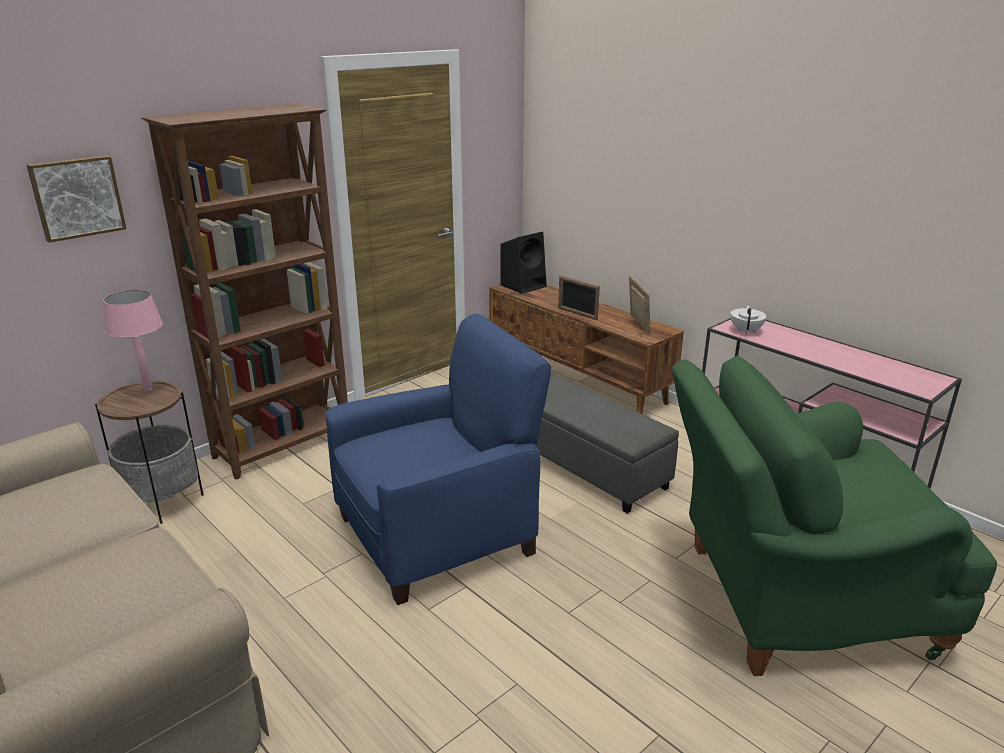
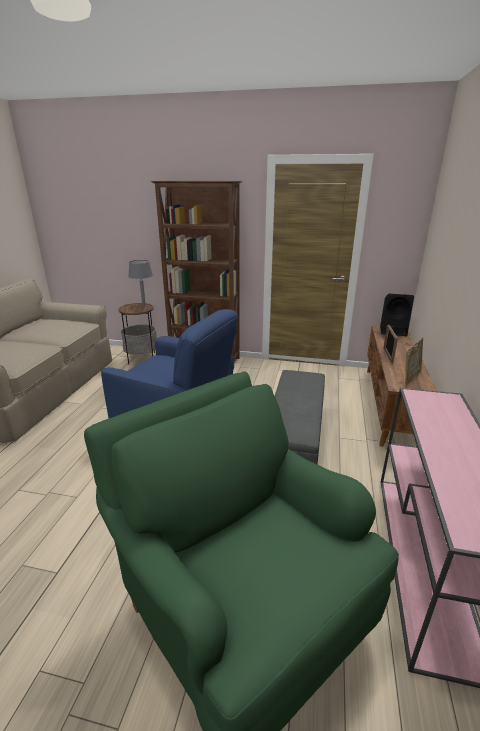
camera: 55 degrees right, 0 degrees up
(77, 197) = (138, 215): picture -> none
(148, 389) = (144, 306): pink table lamp -> grey table lamp
(746, 331) = (426, 403): white teapot -> none

